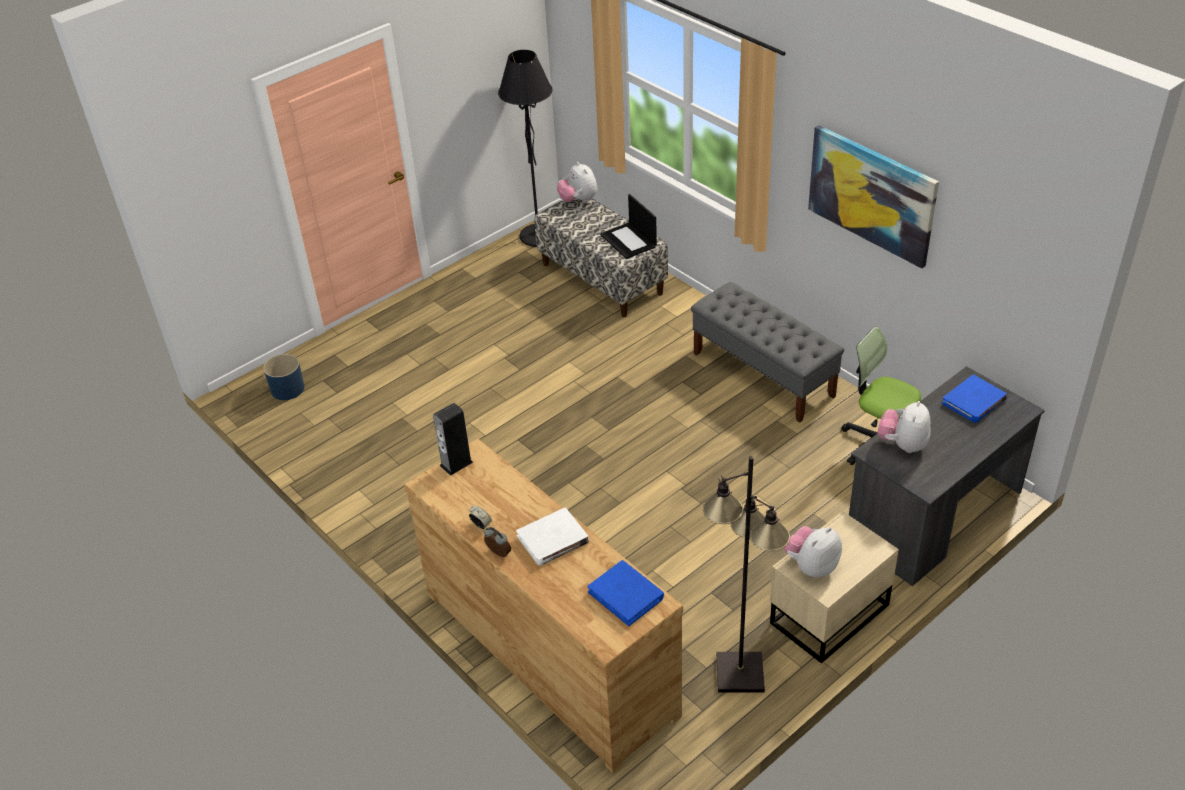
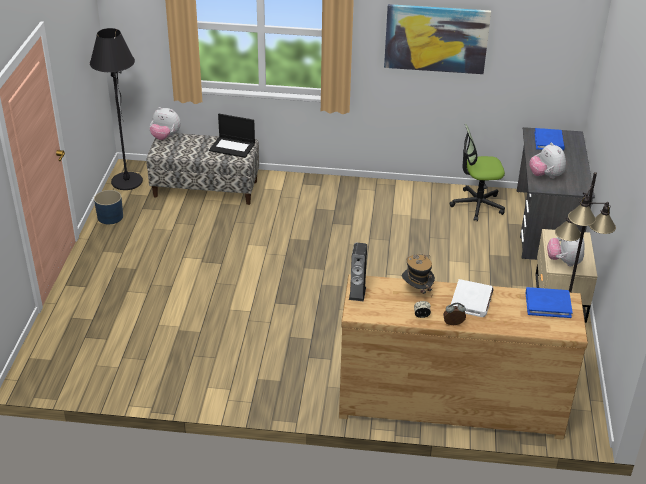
camera: 45 degrees left, 5 degrees down
(288, 389) = (64, 356): blue planter -> blue planter (110, 217)
(514, 496) = (416, 291): none -> hat
(763, 375) = (373, 198): grey bench -> none

